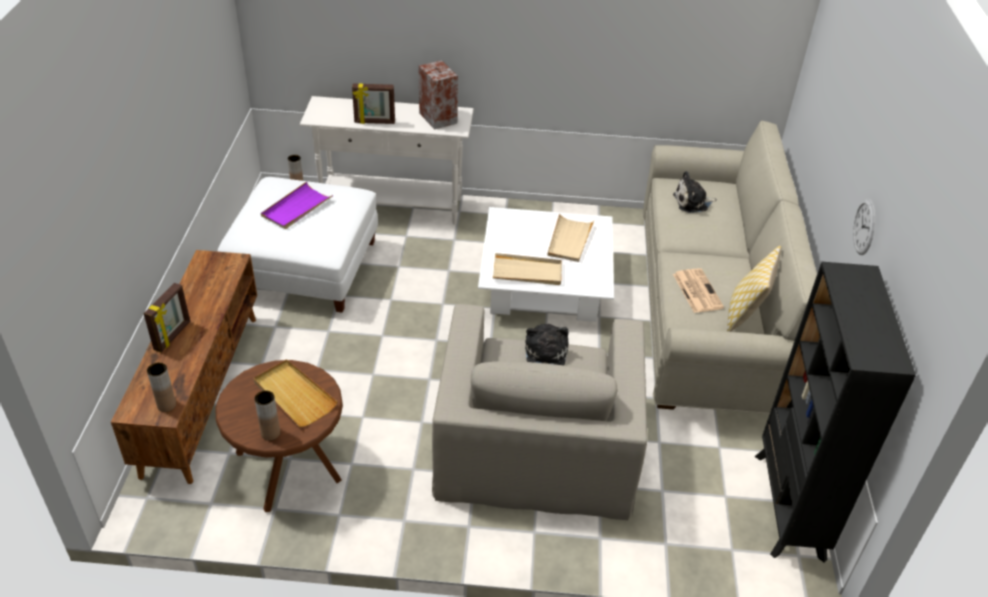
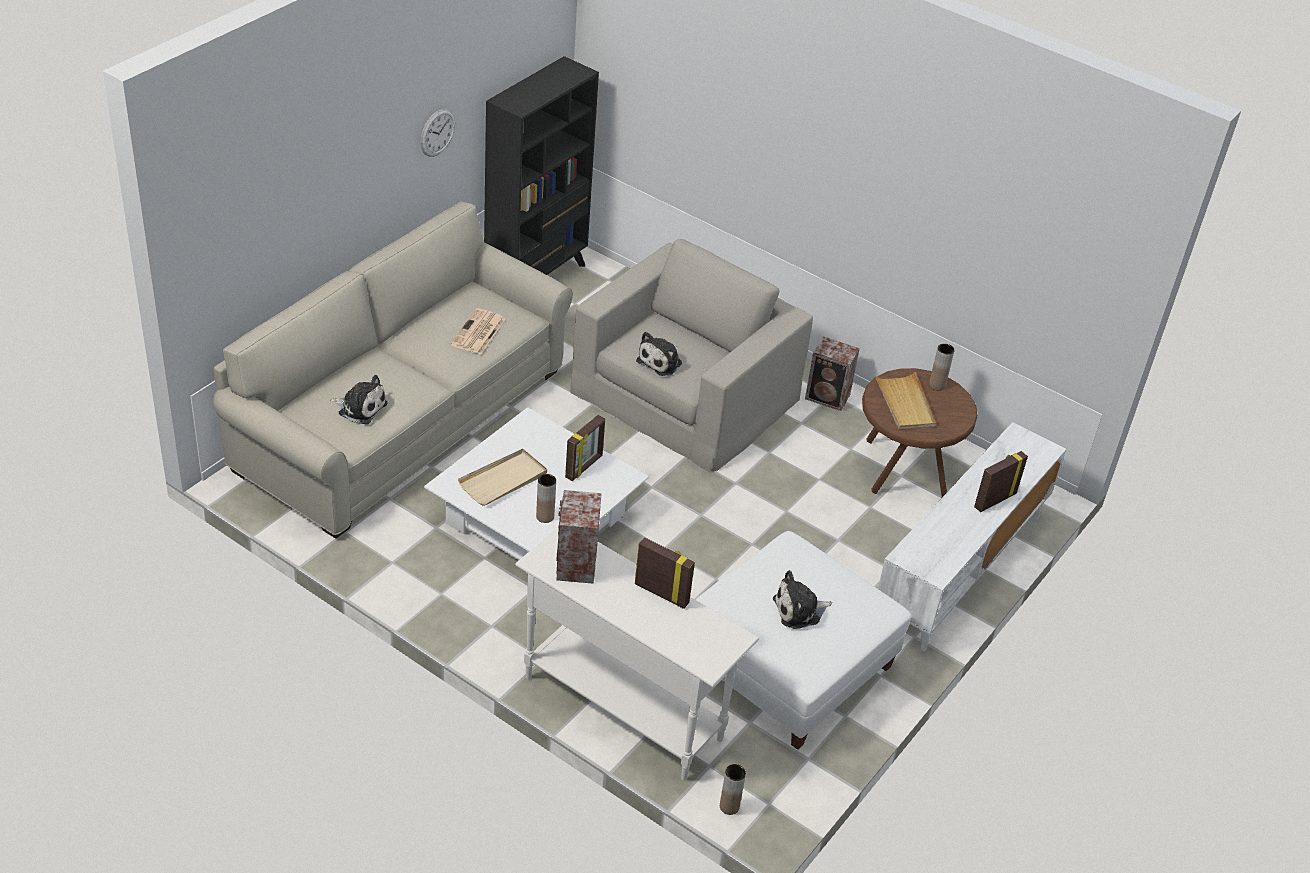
camera: 150 degrees left, 0 degrees up
(166, 405) = (1015, 442): brown vase -> brown vase (545, 516)
(201, 391) = (960, 569): brown tv stand -> white tv stand
(296, 208) = (799, 610): purple tray -> plush toy
(405, 515) = (828, 397): none -> speaker
(527, 272) = (584, 467): beige tray -> picture frame
(745, 314) = (462, 300): pillow -> none

